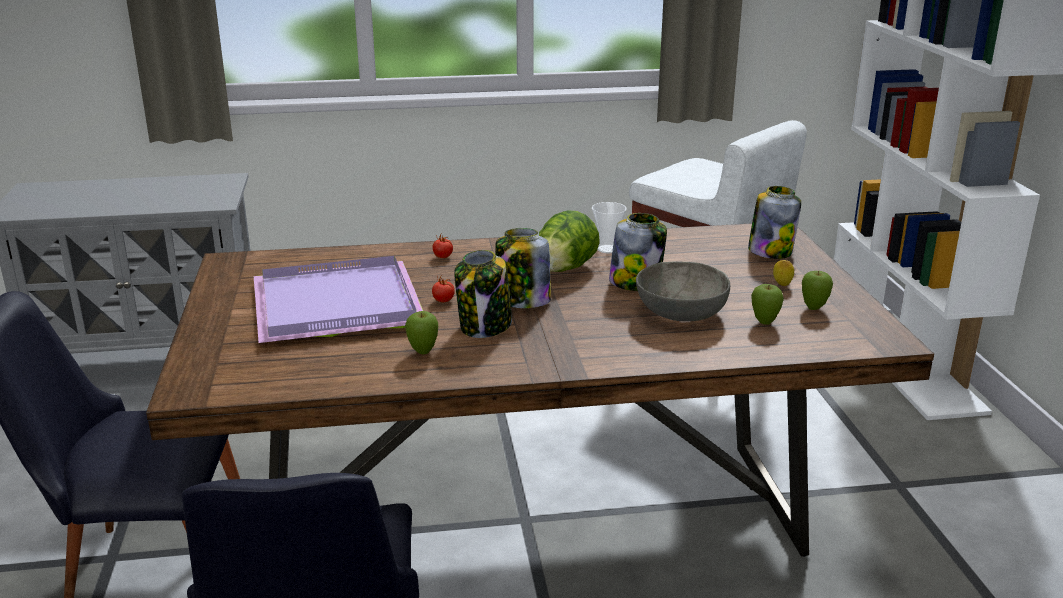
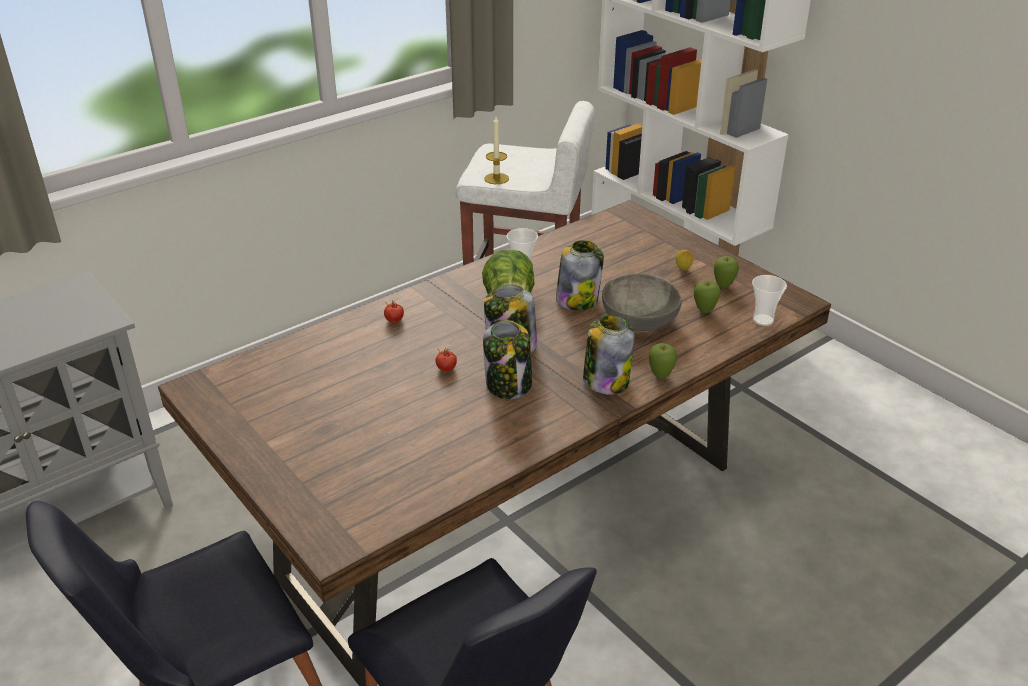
camera: 30 degrees left, 10 degrees up
(340, 306) = (364, 404): purple tray -> none
(423, 352) = (487, 428): apple -> apple (660, 376)
(673, 183) = (496, 178): none -> candle
(770, 251) = (644, 237): jar -> jar (605, 380)
(826, 346) = (763, 320): none -> cup

